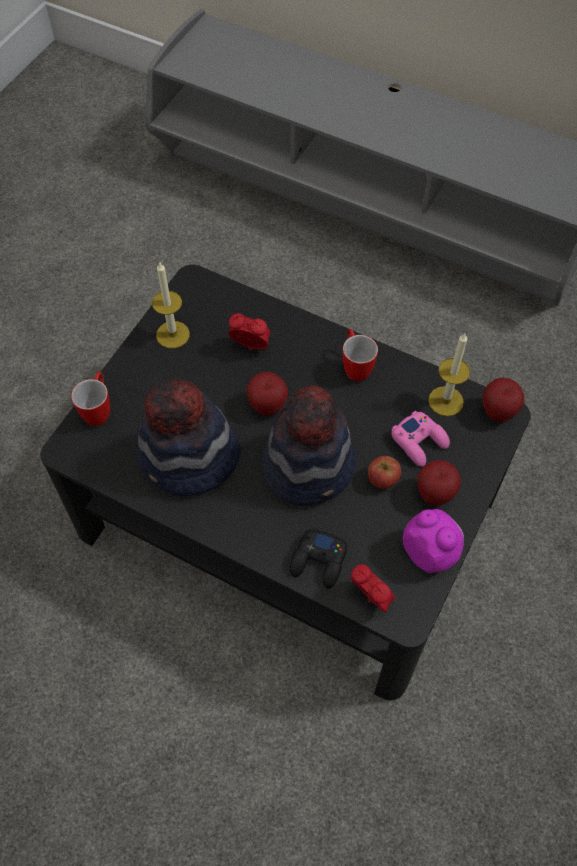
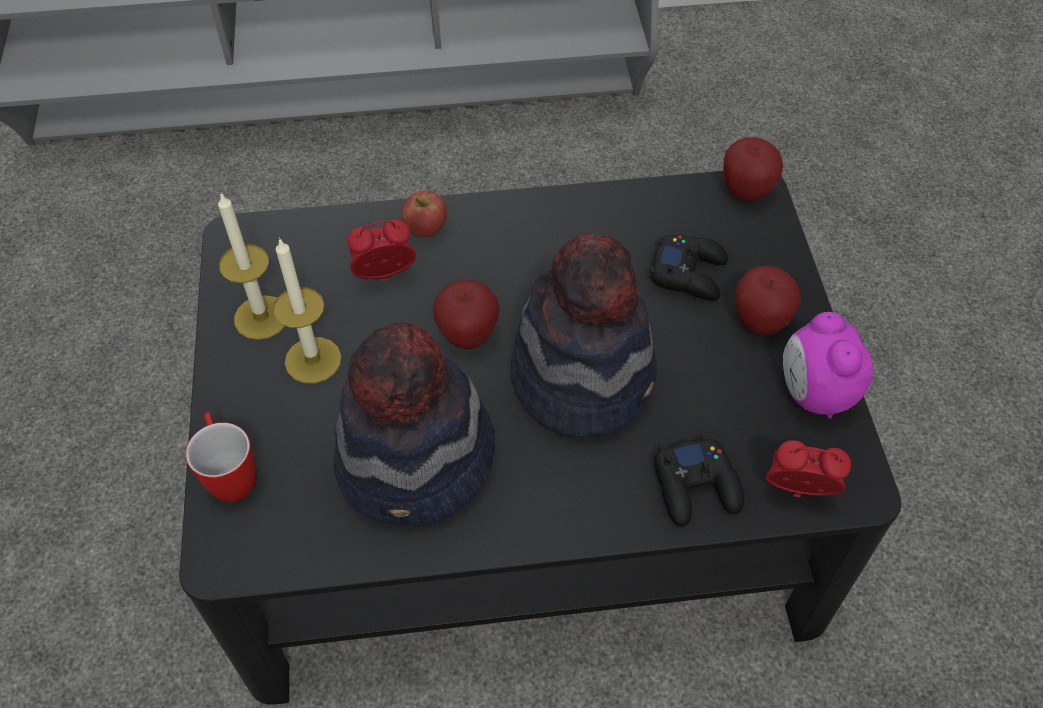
camera: 35 degrees left, 5 degrees down
(355, 366) = (538, 229): mug -> none
(383, 480) = (686, 341): apple -> apple (426, 229)
(419, 441) = (689, 273): pink game controller -> black game controller
(429, 553) = (813, 393): alarm clock -> alarm clock turned 120 degrees counterclockwise
(445, 401) = (678, 211): candle -> candle (313, 360)

